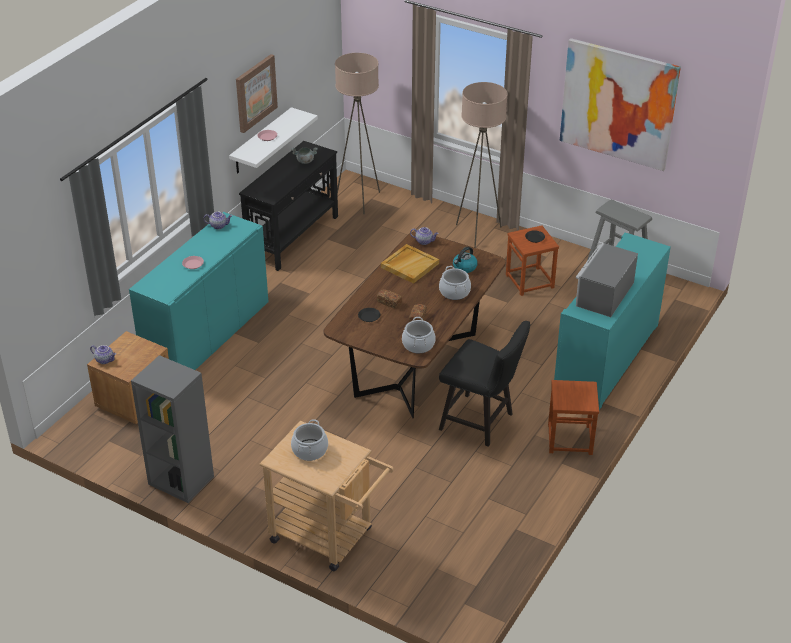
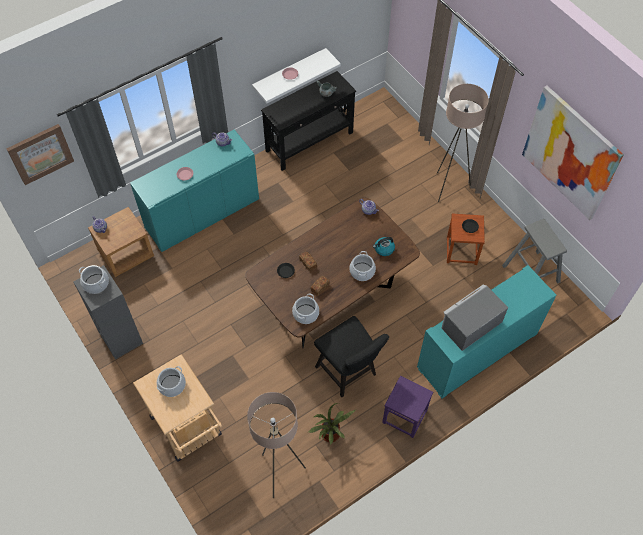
camera: 25 degrees right, 20 degrees up
(161, 373) = (96, 283): none -> cooking pot
(255, 93) = (285, 40): picture -> picture (40, 153)
(359, 200) = (377, 122): beige floor lamp -> beige floor lamp (280, 473)
(409, 265) = (344, 231): beige tray -> none
(500, 484) = (331, 436): none -> potted plant
(570, 439) = (405, 416): brown stool -> purple stool

